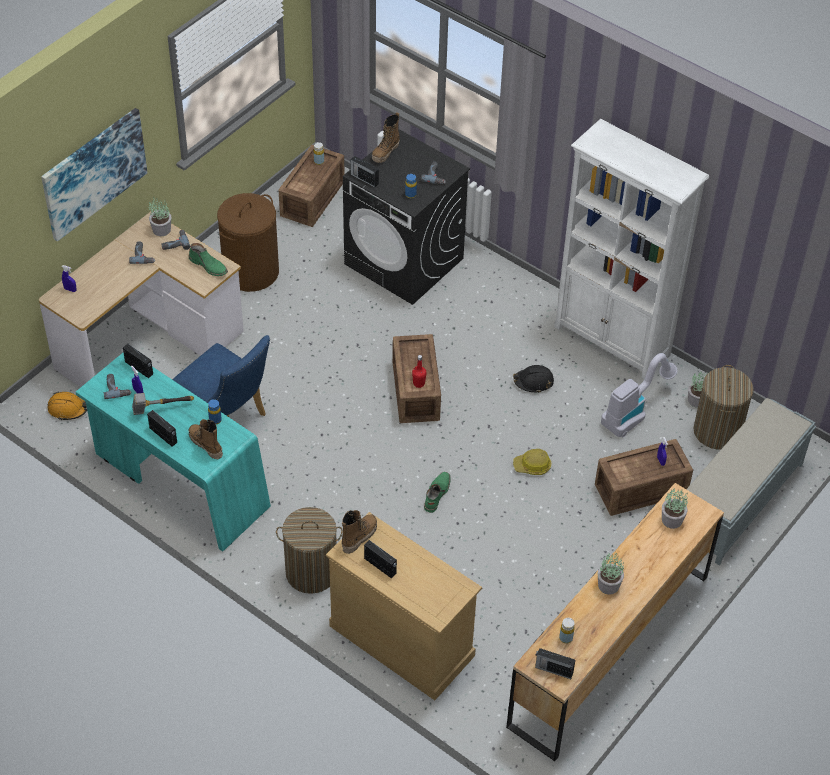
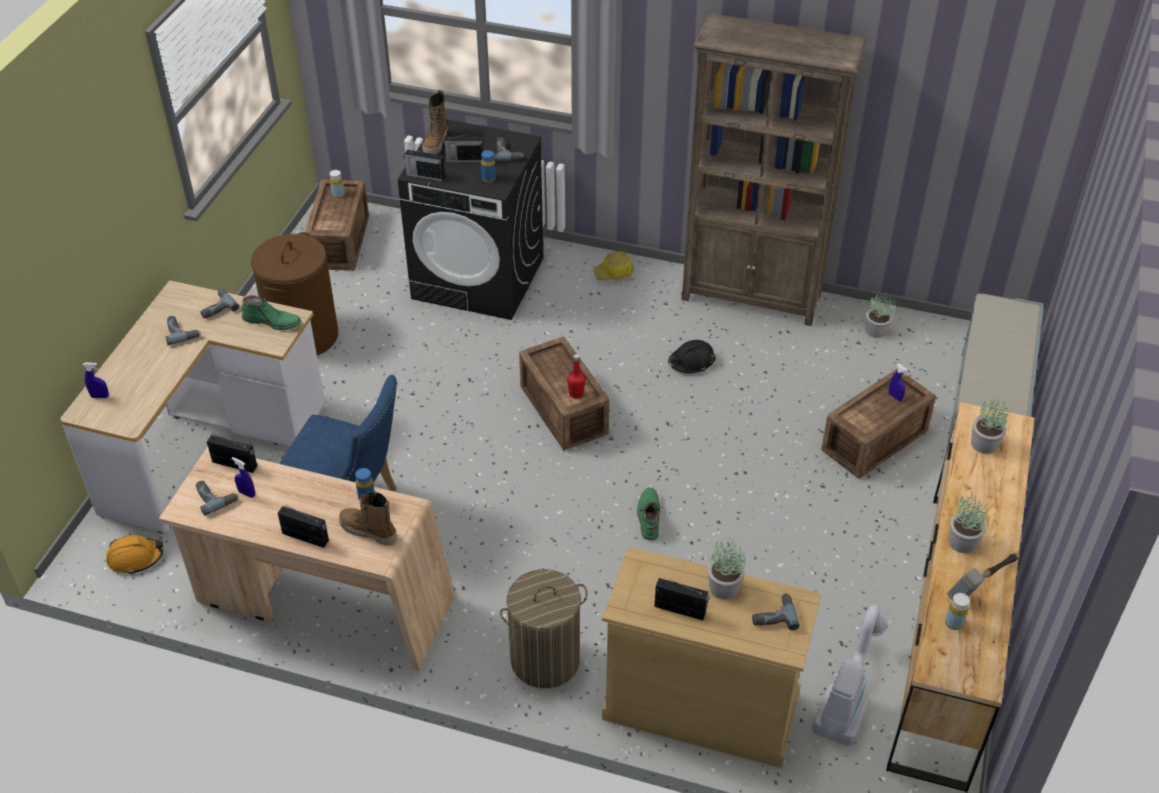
camera: 20 degrees left, 5 degrees down
(94, 173) = (93, 231): picture -> none
(161, 229) = (192, 297): potted plant -> potted plant (723, 587)
(161, 409) = (288, 505): hammer -> hammer (982, 585)
(178, 482) = (322, 603): turquoise desk -> beige desk
(359, 536) = (633, 581): boot -> none
(440, 590) = (773, 615): none -> power drill
(532, 466) = (741, 452): hard hat -> hard hat (614, 273)
(553, 670) = (964, 668): radio -> radio (464, 159)
(612, 341) = (752, 297): white bookcase -> brown bookcase
(633, 412) = (817, 362): vacuum cleaner -> vacuum cleaner (846, 698)
(717, 431) = (916, 355): laundry basket -> none

